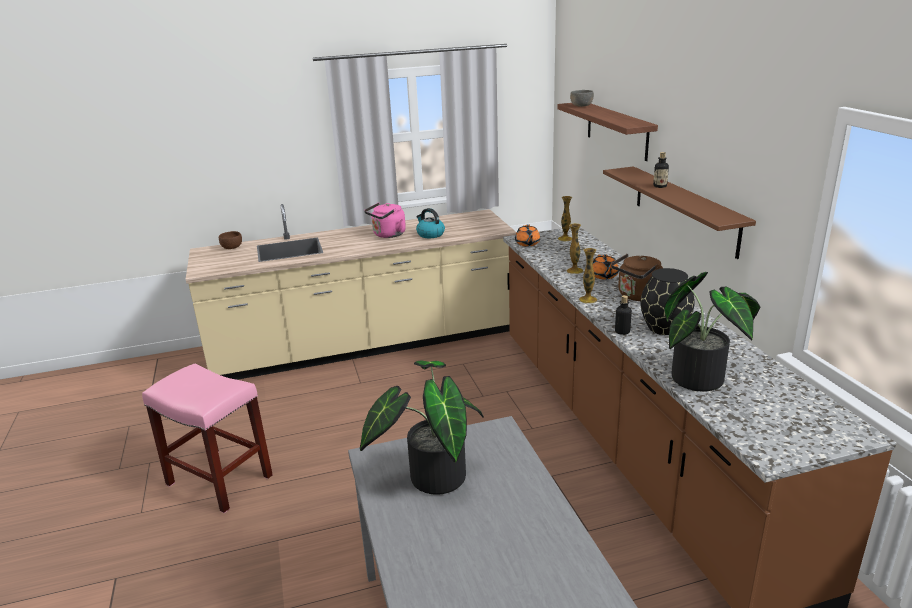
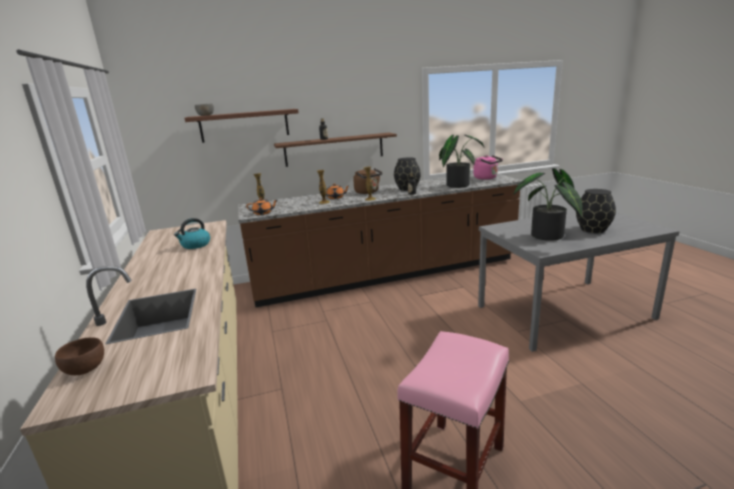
camera: 90 degrees left, 5 degrees down
(387, 235) = (173, 262): pink kettle -> pink kettle (487, 178)
(457, 546) = (593, 229): none -> black vase

